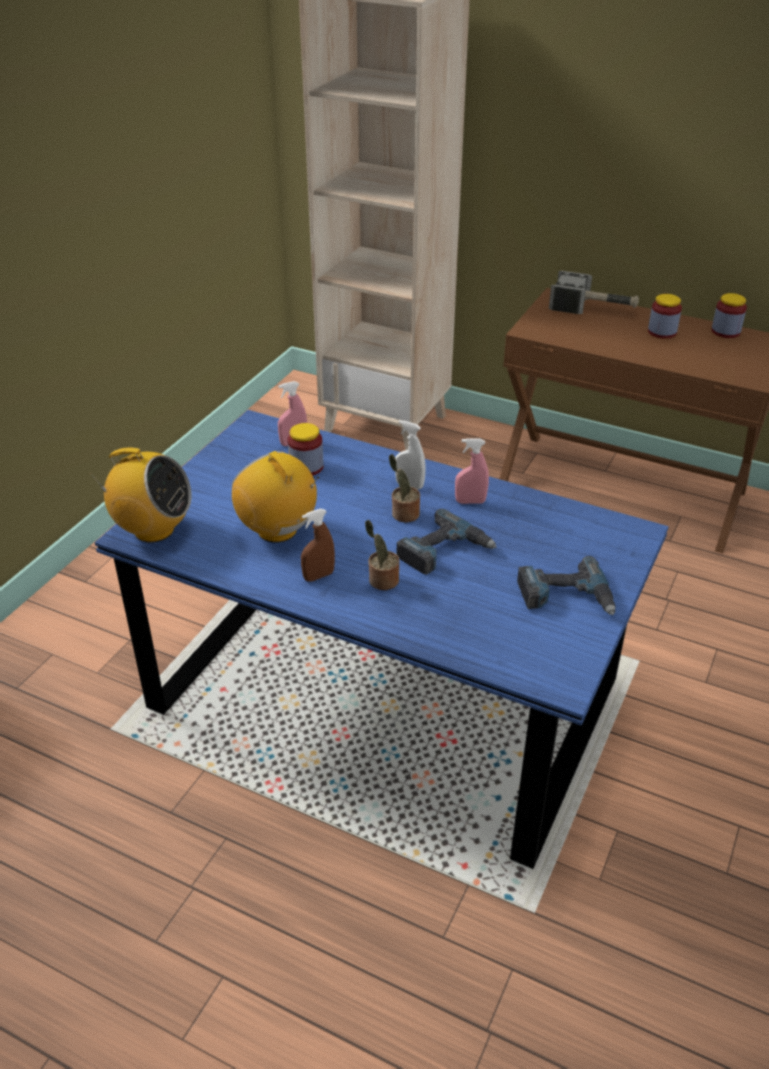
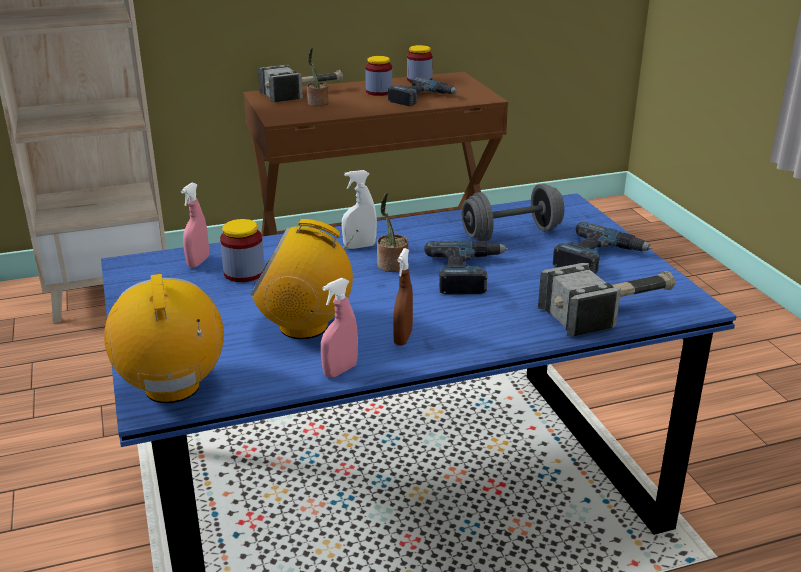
camera: 45 degrees left, 10 degrees down
(153, 530) = (172, 388): radio -> radio turned 75 degrees counterclockwise
(381, 581) = (459, 314): potted plant -> potted plant (317, 103)
(470, 502) = (426, 236): pink spray bottle -> pink spray bottle (340, 370)
(491, 646) = (611, 310): none -> hammer
(537, 535) = (511, 234): none -> grey dumbbell
(689, 355) = (421, 98): none -> power drill

